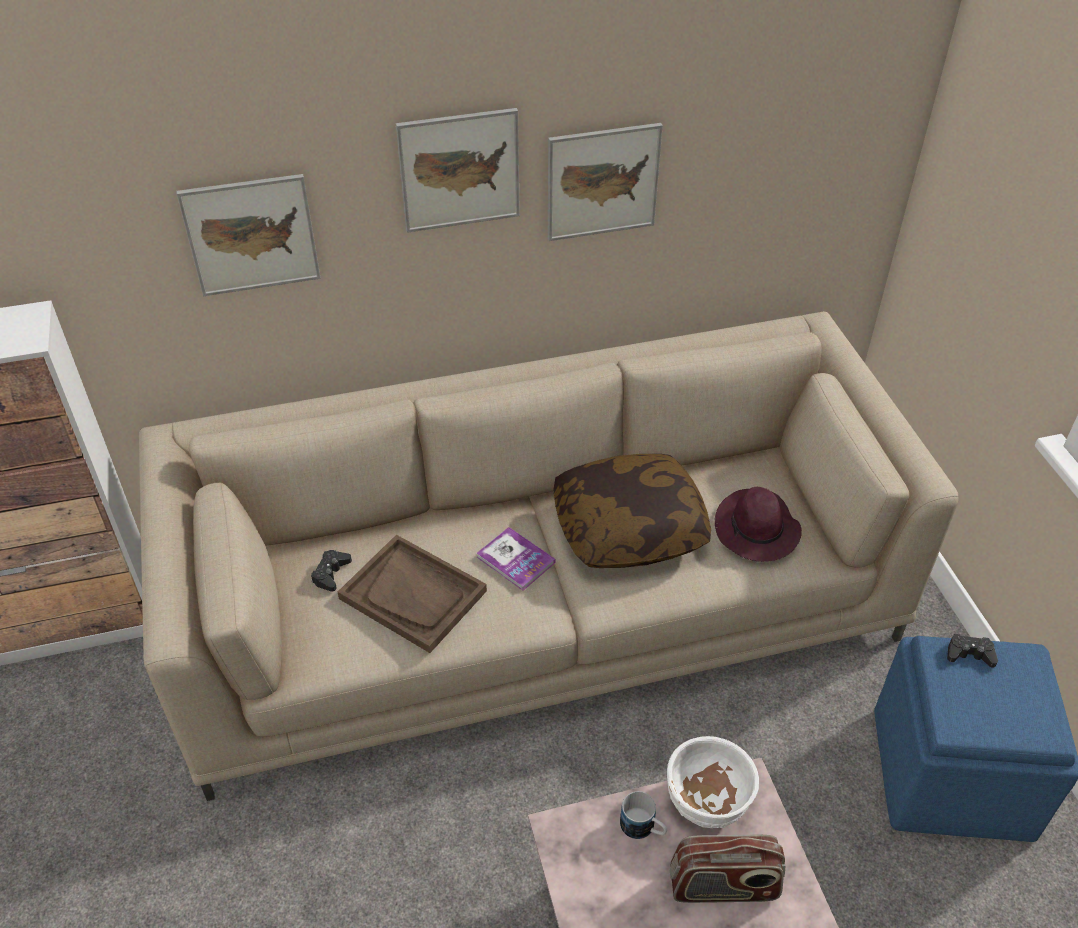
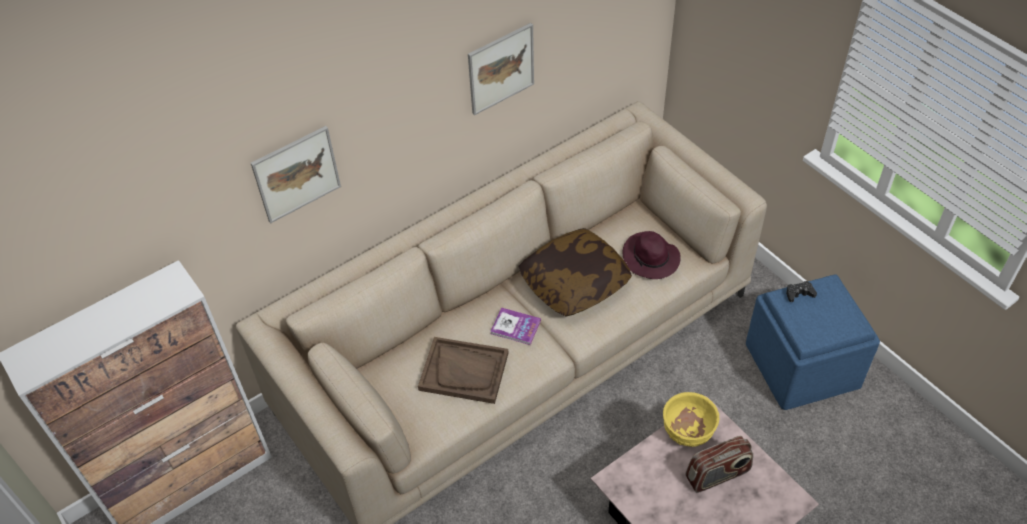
camera: 20 degrees left, 5 degrees up
(331, 573) = (404, 376): black game controller -> none
(459, 170) = (417, 91): picture -> none
(643, 828) = (659, 460): mug -> none
(708, 802) = (688, 432): white bowl -> yellow bowl

